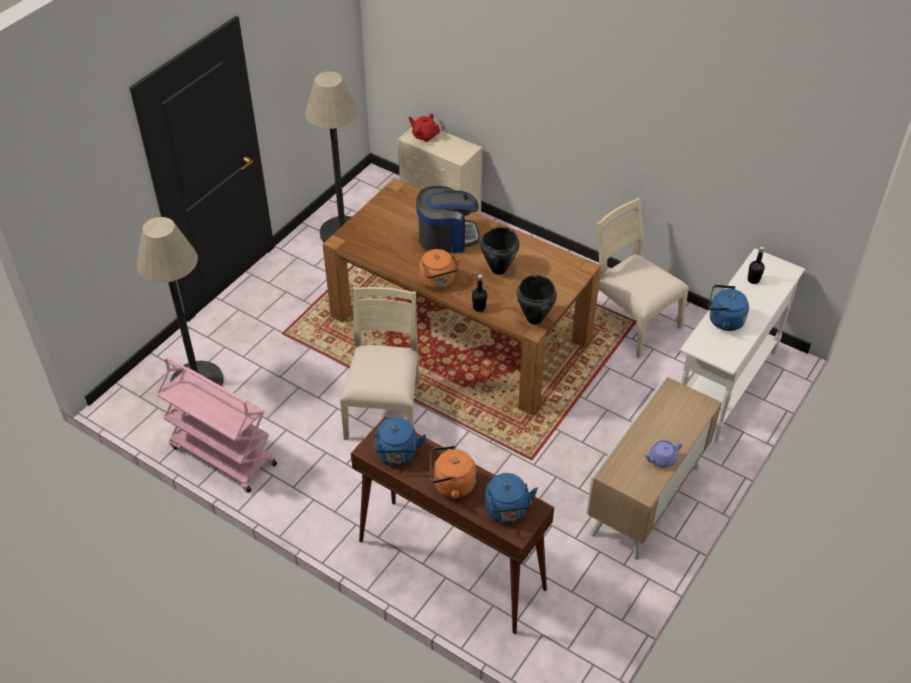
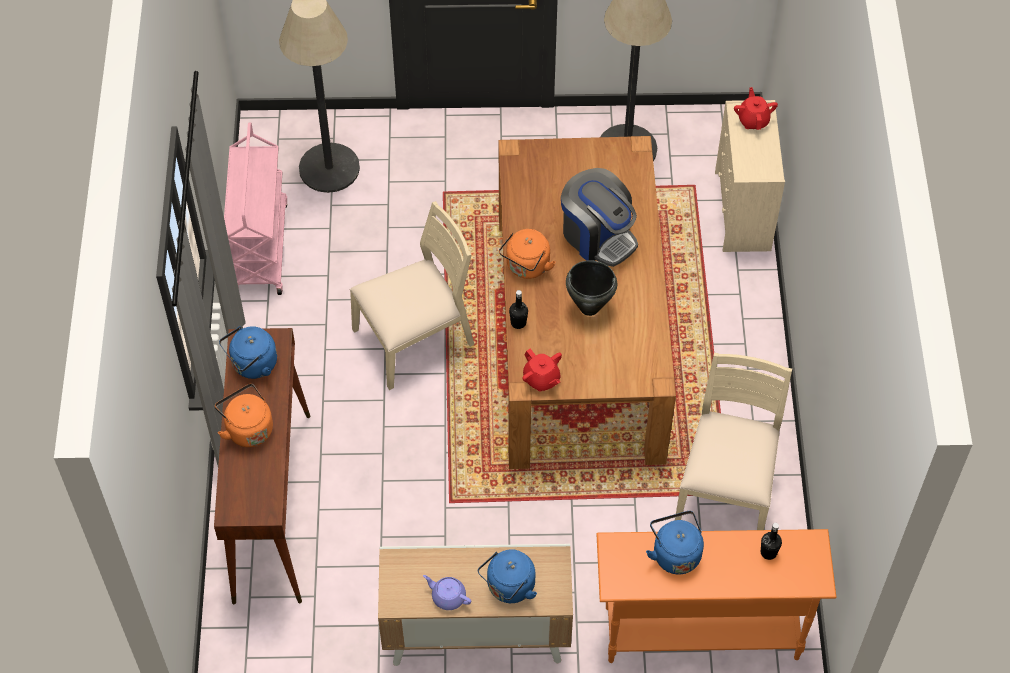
camera: 55 degrees right, 10 degrees up
(507, 511) = (249, 490): blue kettle -> blue kettle (509, 588)
(534, 319) = (541, 379): black cooking pot -> red teapot
(724, 386) = (700, 632): white console table -> orange console table

